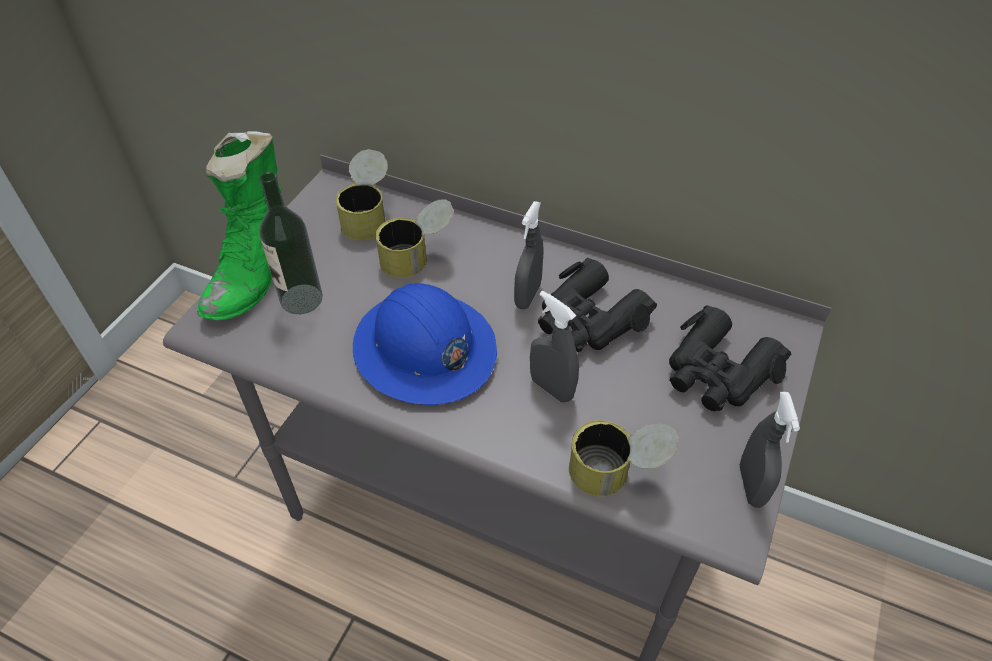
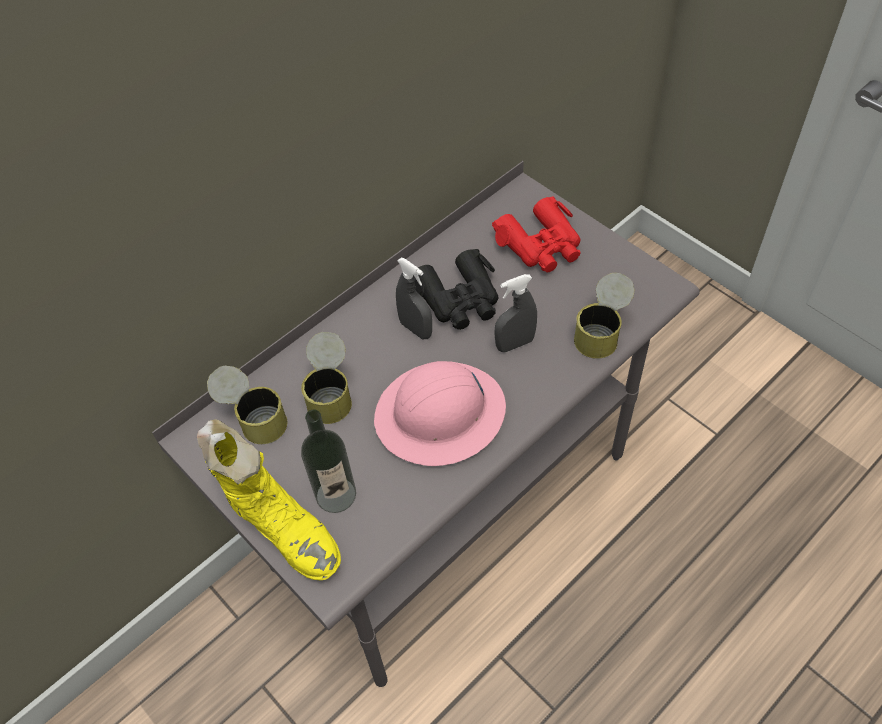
camera: 65 degrees left, 5 degrees up
(255, 275) = (284, 528): green boot -> yellow boot
(424, 350) = (440, 415): blue hard hat -> pink hard hat
(718, 372) = (541, 245): black binoculars -> red binoculars
(751, 485) = (636, 265): grey spray bottle -> none

